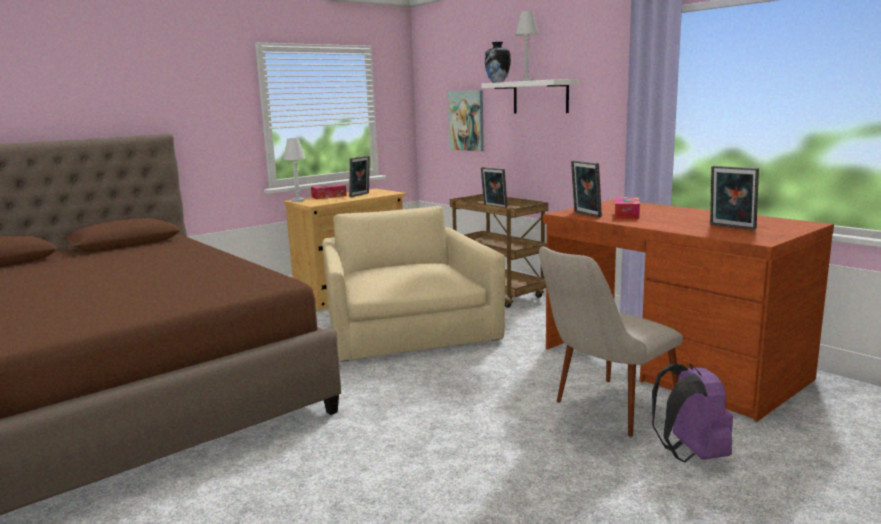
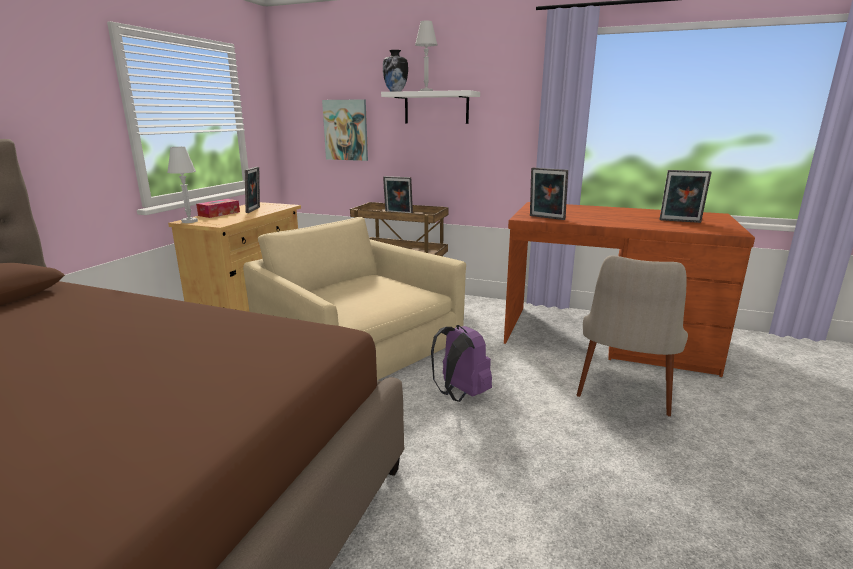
camera: 30 degrees left, 5 degrees up
(626, 215) = (578, 216): tissue box -> none
(690, 454) = (726, 420): purple backpack -> purple backpack (460, 394)

